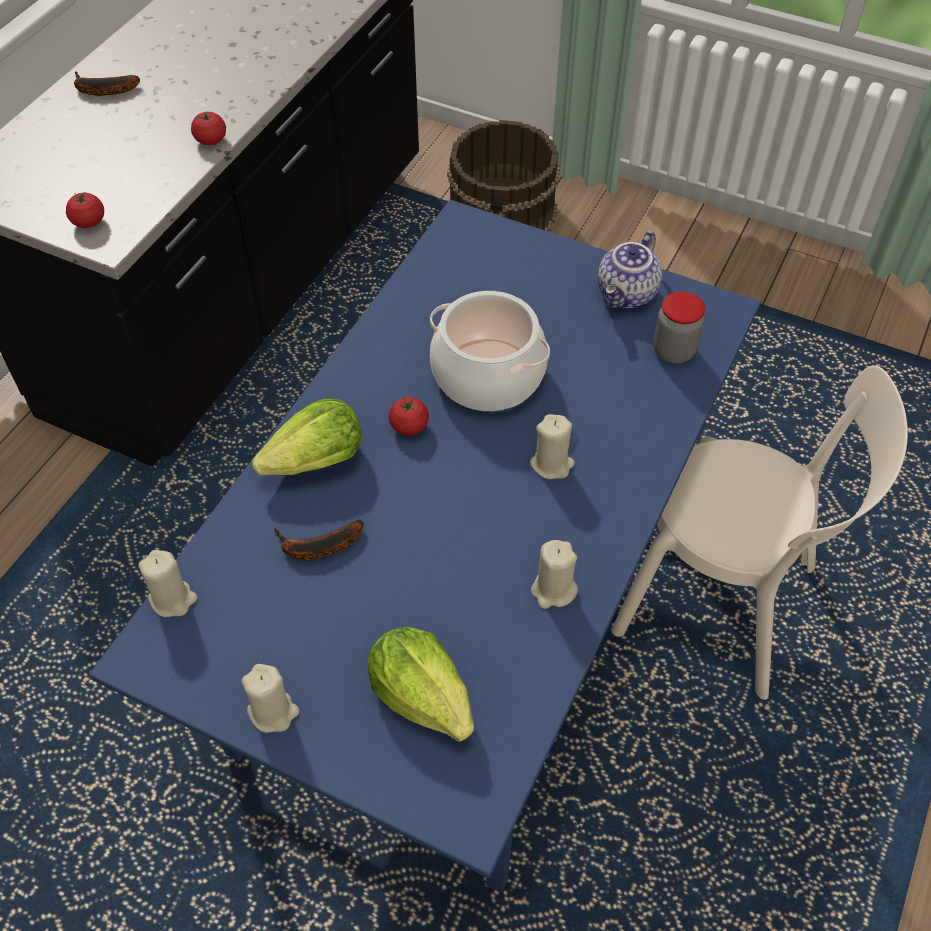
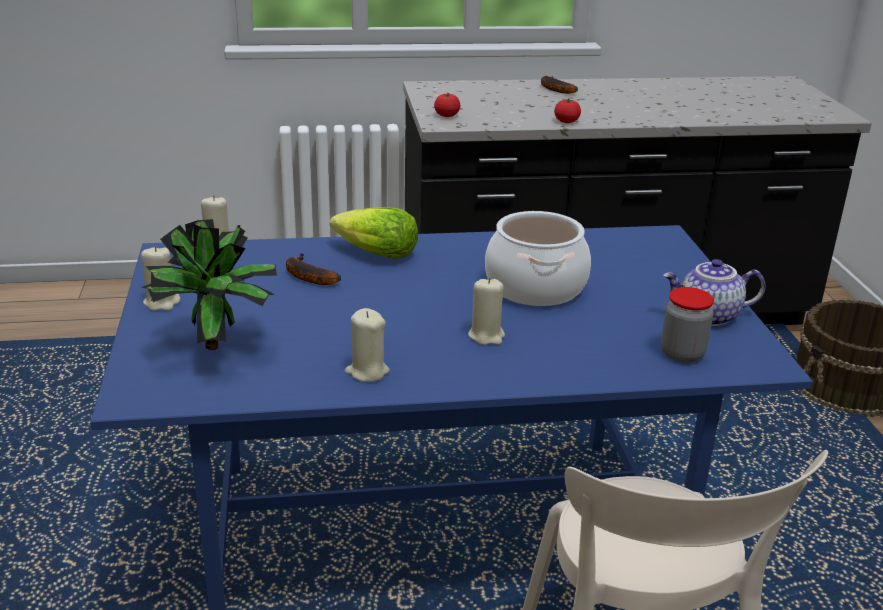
camera: 55 degrees right, 25 degrees down
(409, 426) = (447, 274): tomato -> none
(423, 696) = (221, 349): lettuce -> potted plant

